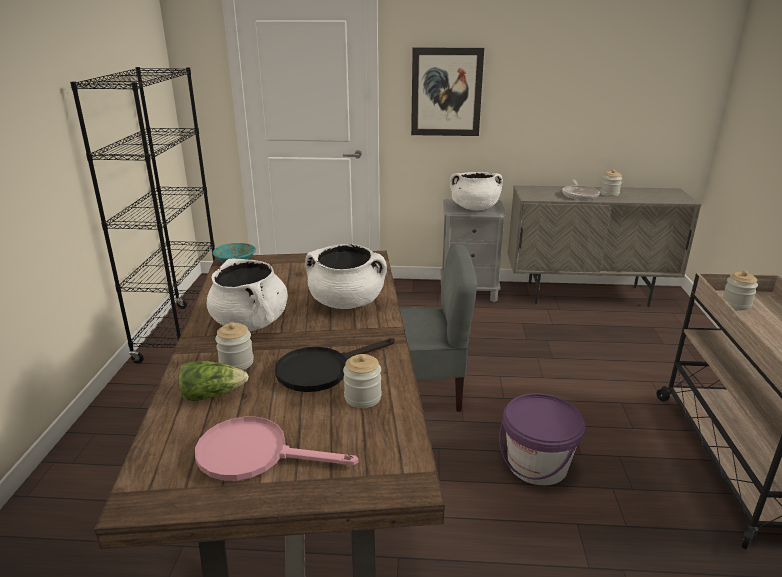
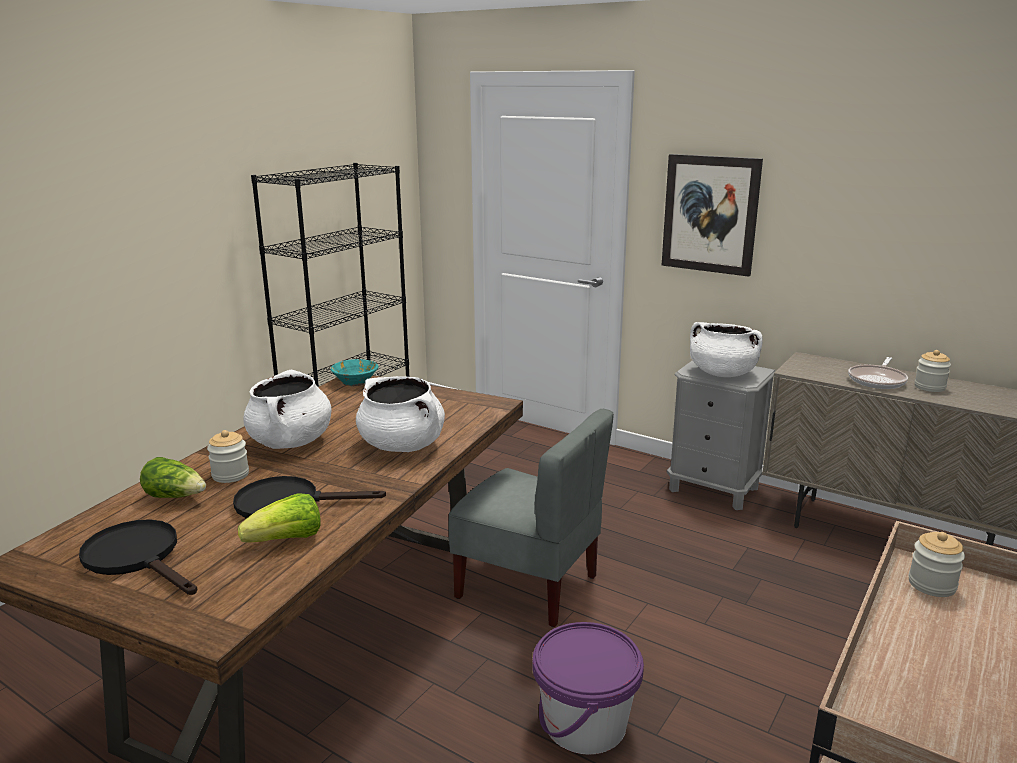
camera: 30 degrees right, 5 degrees down
(255, 454) = (138, 557): pink frying pan -> black frying pan
(362, 397) = (287, 540): jar -> lettuce

